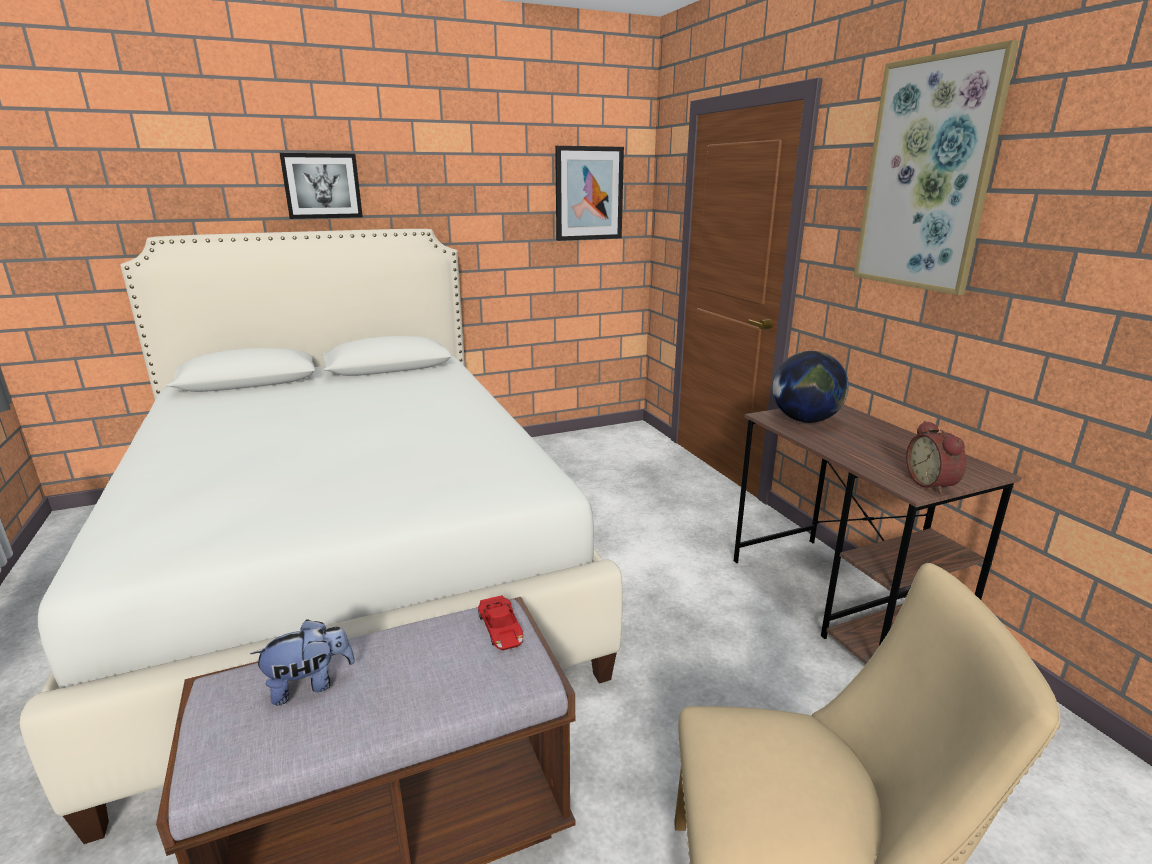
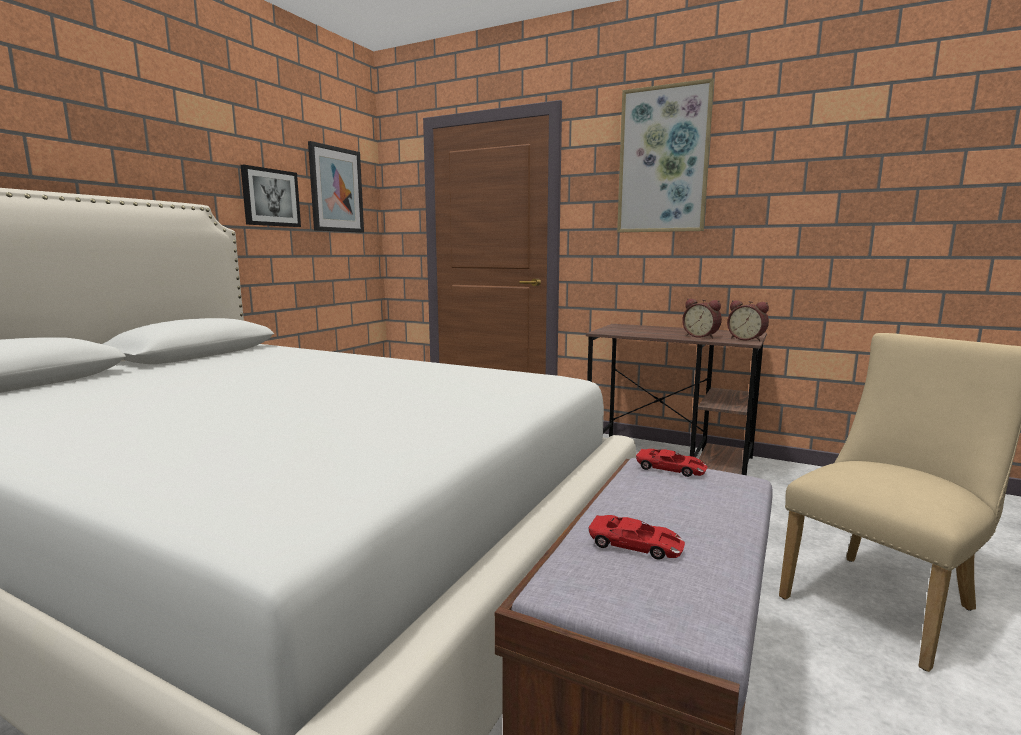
camera: 40 degrees left, 10 degrees down
(310, 684) = (636, 545): plush toy -> red toy car
(322, 186) = (68, 141): picture -> picture (270, 197)
(805, 420) = (624, 330): globe -> none
(879, 459) = (701, 336): none -> alarm clock

